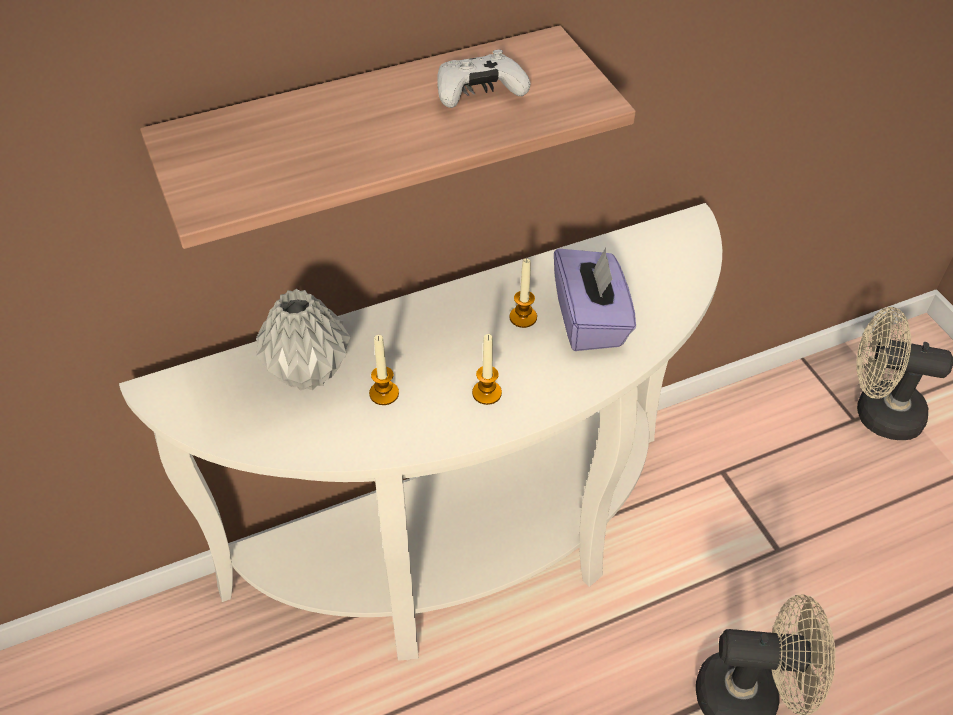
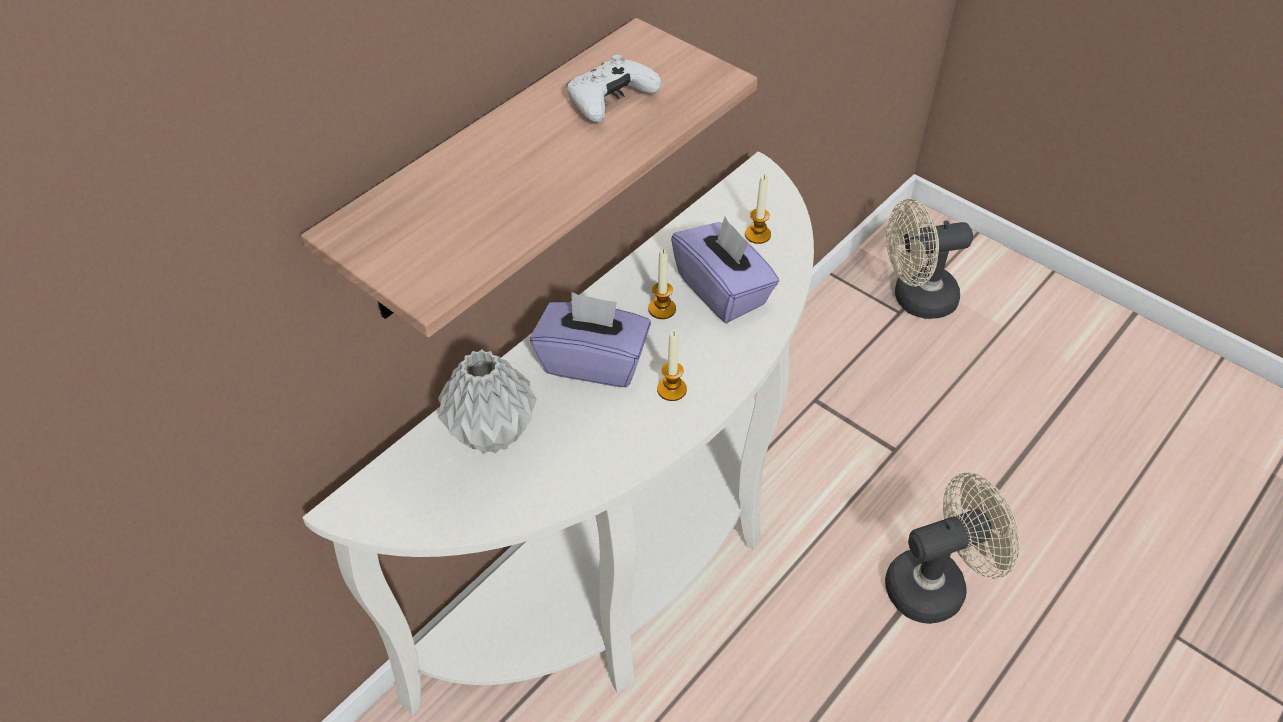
camera: 25 degrees left, 0 degrees up
(384, 393) = (577, 426): candle -> candle (757, 235)
(432, 342) = (593, 361): none -> purple tissue box

